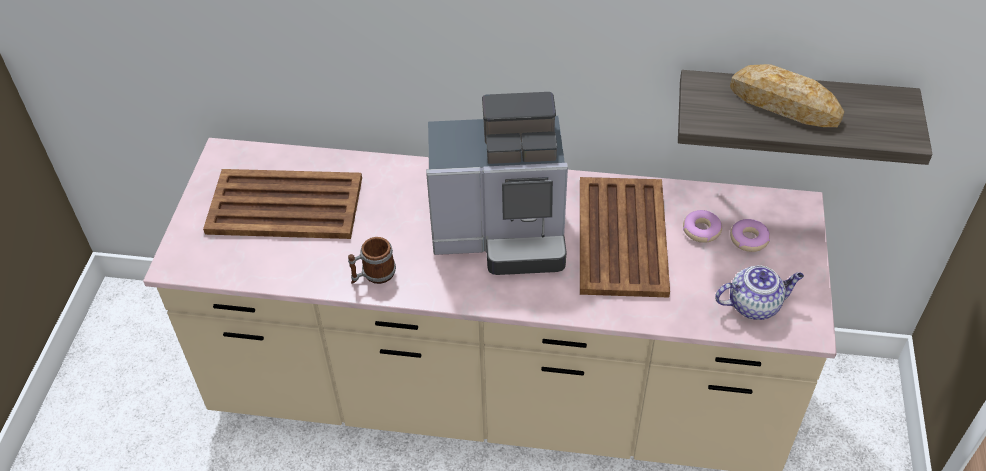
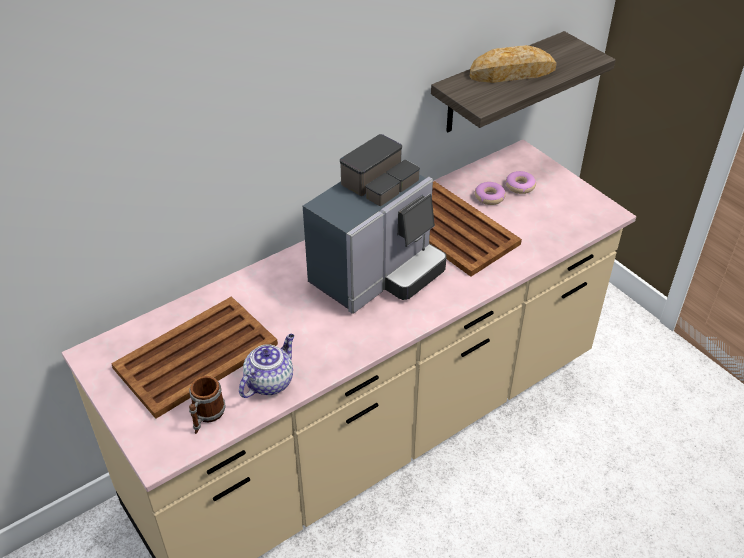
camera: 45 degrees left, 5 degrees down
(373, 275) = (325, 355): mug -> mug (206, 416)
(754, 304) = (568, 218): teapot -> teapot (270, 381)

